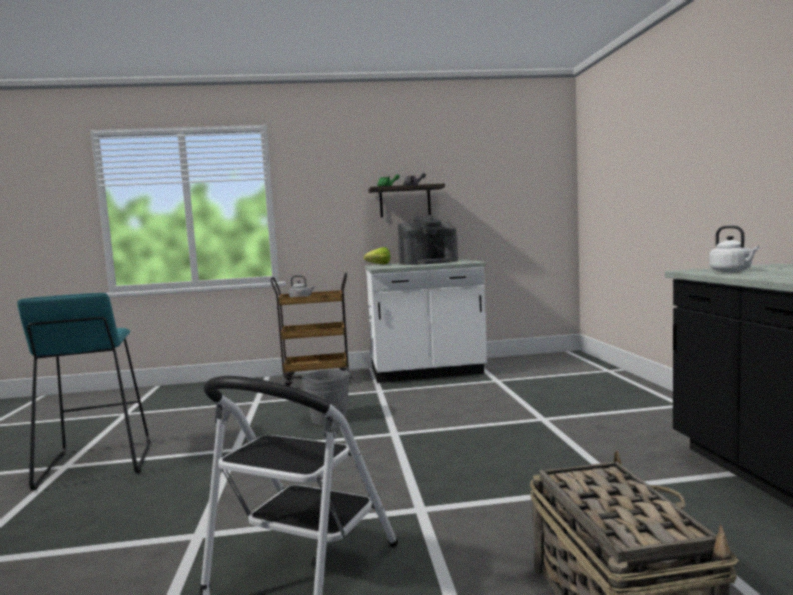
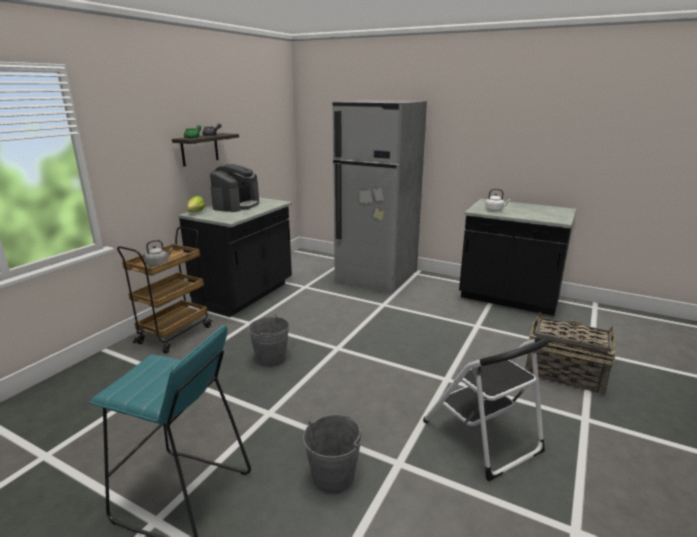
camera: 55 degrees left, 15 degrees up
(153, 509) = (333, 477): none -> grey bucket
(427, 372) = (245, 295): white counter -> black counter
(612, 393) = (377, 276): none -> grey fridge

